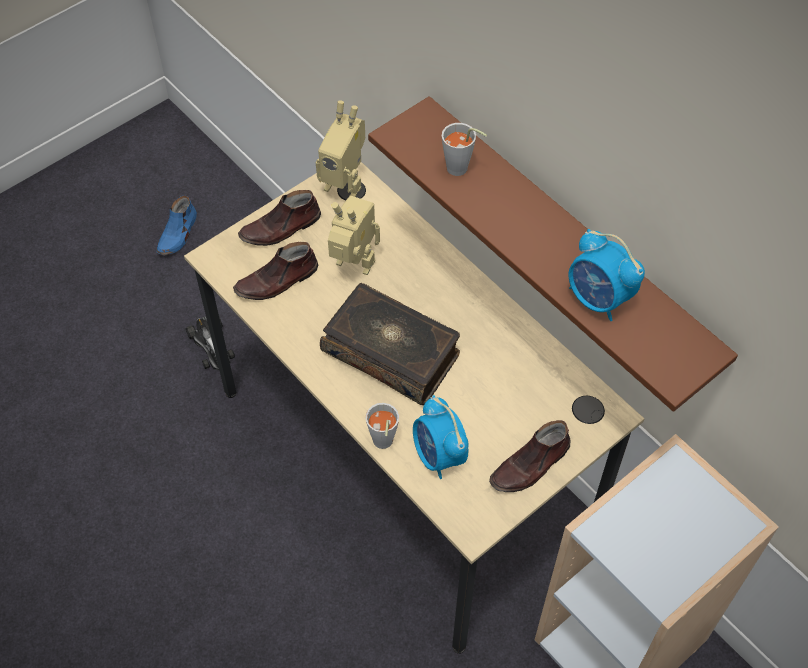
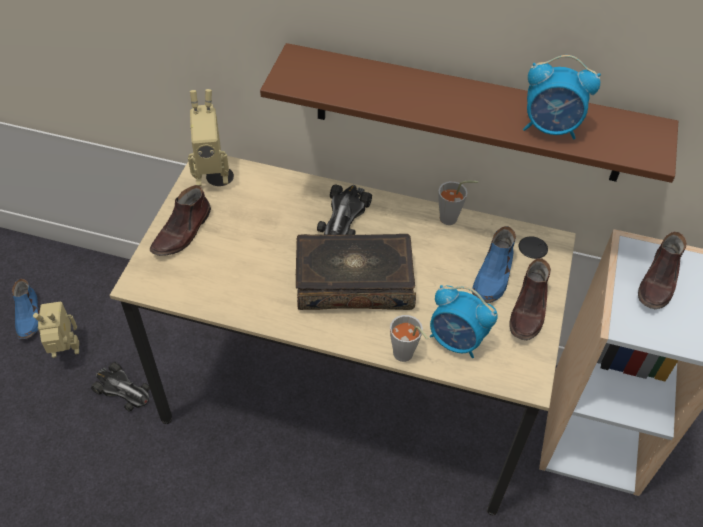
camera: 35 degrees left, 5 degrees down
(277, 281) = (213, 275): brown shoe -> brown shoe (659, 282)
(353, 267) = (269, 233): toy robot -> toy robot (65, 353)
(432, 285) = (344, 216): none -> toy car
(461, 170) = (362, 84): grey cup -> grey cup (452, 218)
(524, 415) = (493, 275): none -> blue shoe

